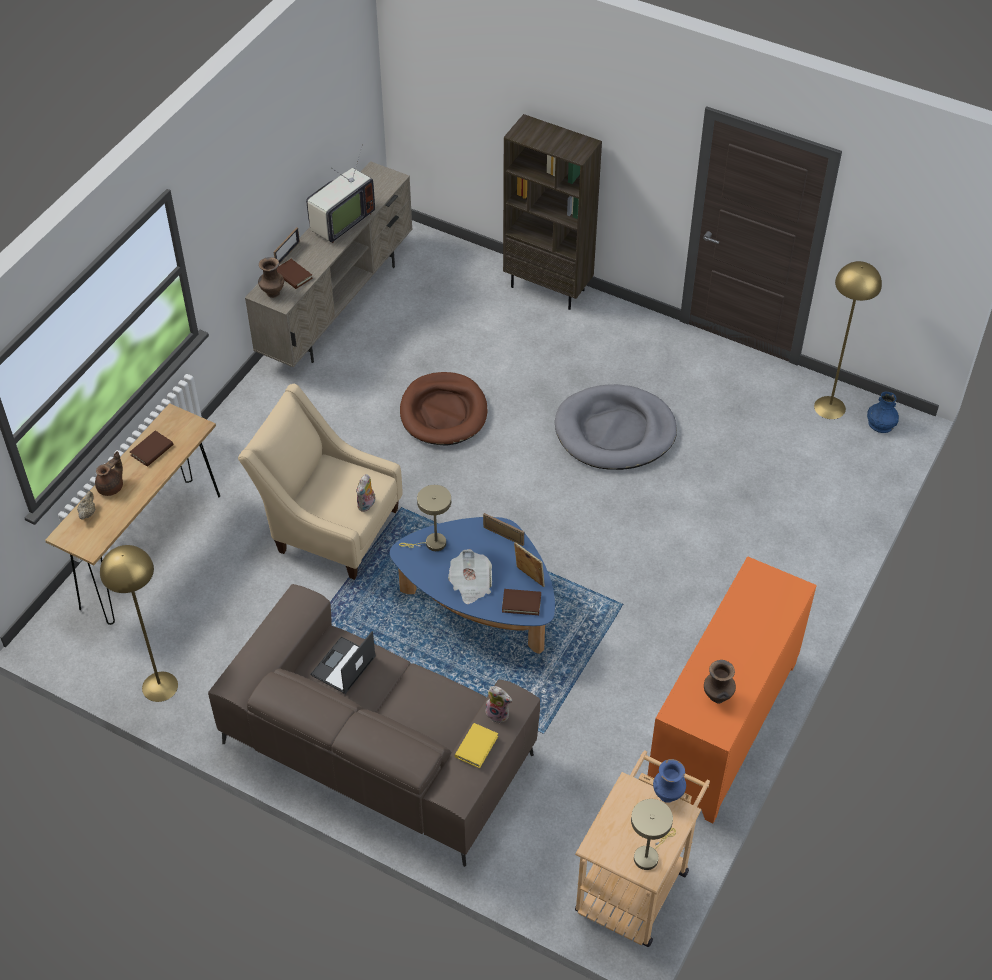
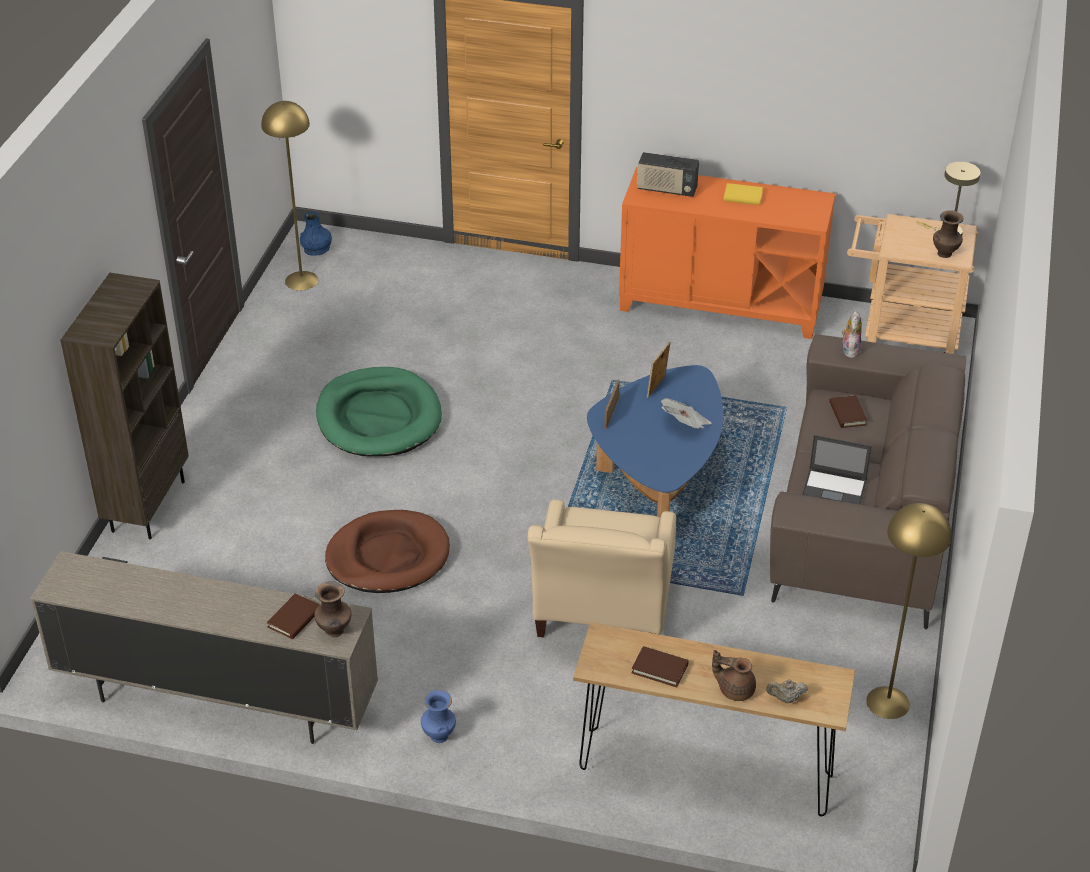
camera: 105 degrees left, 10 degrees down
(287, 254) = (250, 636): picture frame -> none
(340, 222) = (173, 598): television -> none
(367, 505) = (617, 517): plush toy -> none
(432, 543) = (645, 461): beige table lamp -> none
(476, 747) = (893, 356): yellow book -> yellow book (743, 197)
(521, 603) = (691, 387): brown book -> brown book (847, 414)
(615, 431) = (378, 417): grey dog bed -> green dog bed
(668, 795) = (886, 229): blue vase -> blue vase (438, 735)
(717, 697) = (785, 203): brown vase -> brown vase (945, 253)
(766, 599) = (666, 189): none -> radio

